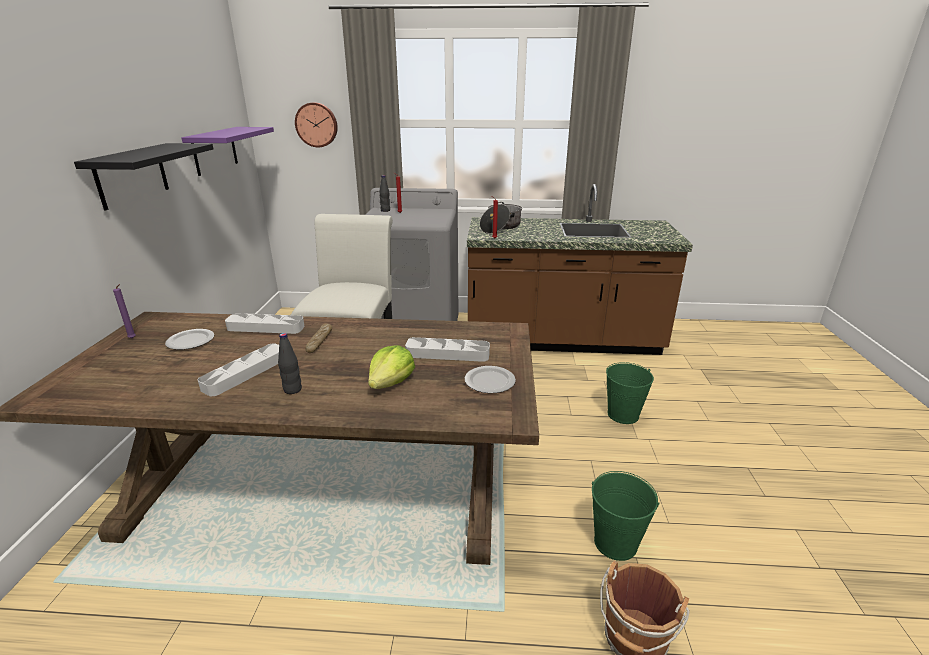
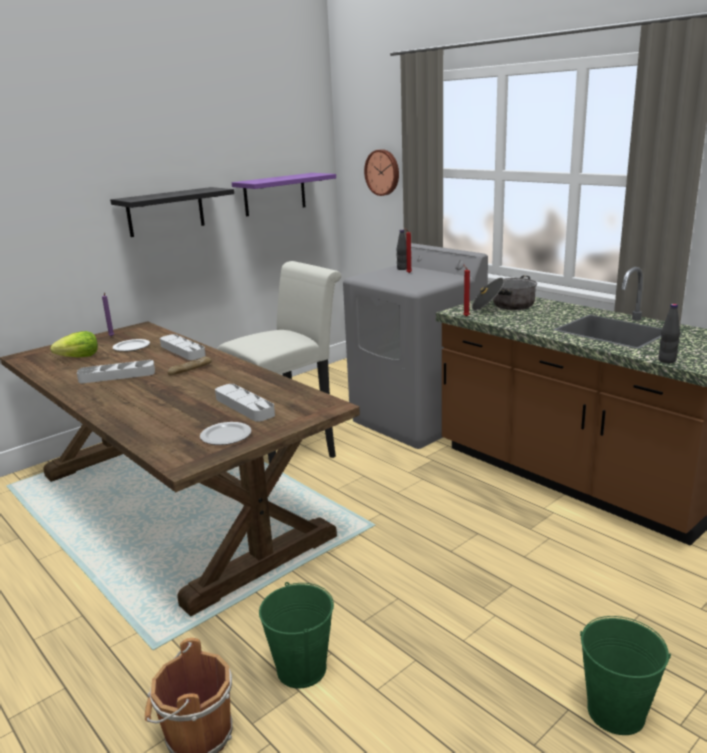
camera: 45 degrees right, 5 degrees down
(292, 390) = (117, 394): black bottle -> black bottle (667, 360)
(391, 383) = (170, 411): lettuce -> lettuce (79, 357)
(623, 415) = (509, 579): green bucket -> green bucket (616, 712)

